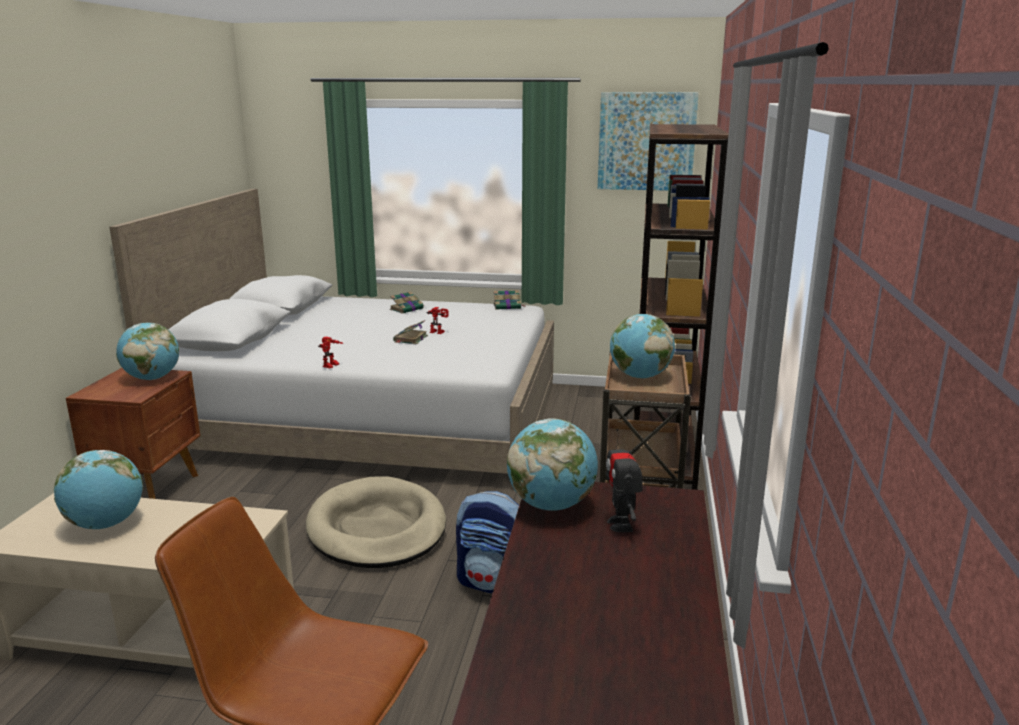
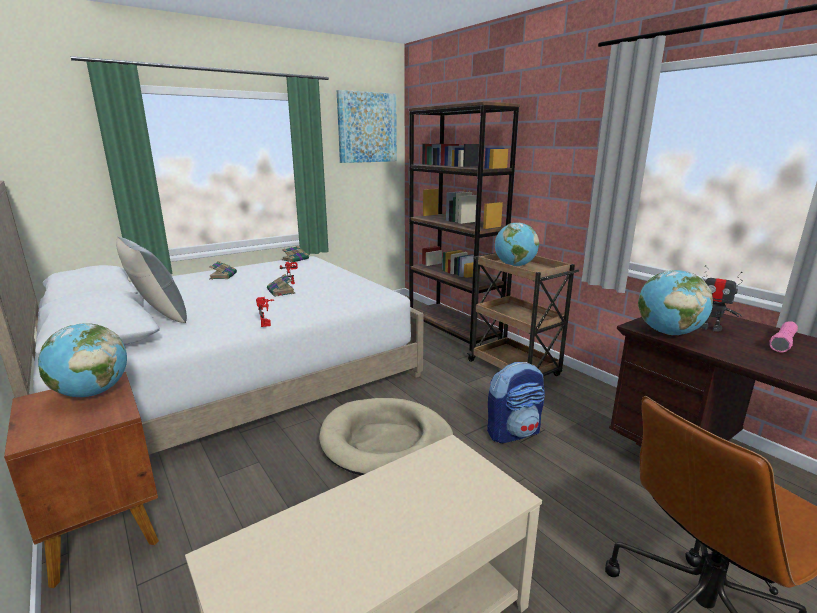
camera: 45 degrees left, 0 degrees up
(106, 524) = (336, 542): globe -> none
(289, 333) = (159, 315): none -> grey pillow
(641, 576) = (782, 343): none -> pink flashlight

